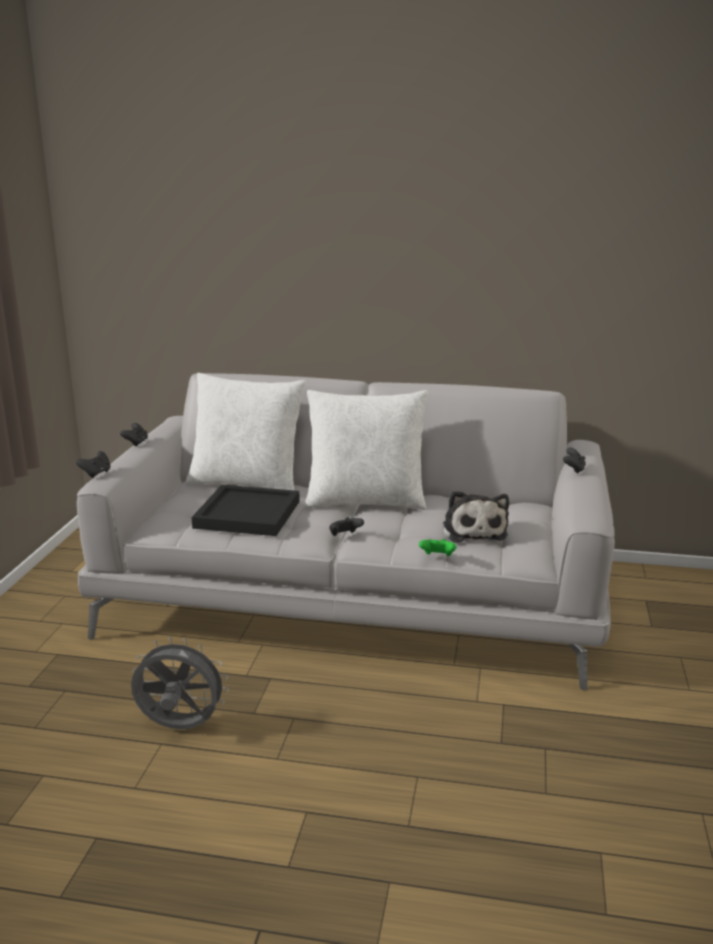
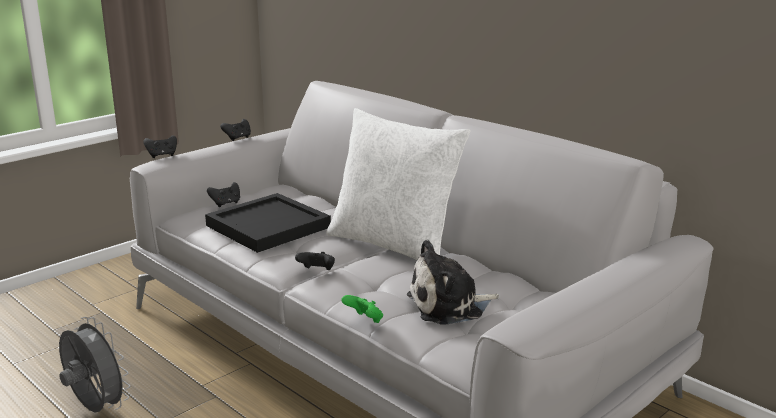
camera: 35 degrees right, 0 degrees up
(247, 482) = (317, 198): white pillow -> none
(473, 531) = (449, 306): plush toy -> plush toy turned 45 degrees clockwise
(573, 470) = (608, 266): black game controller -> black game controller (226, 204)

